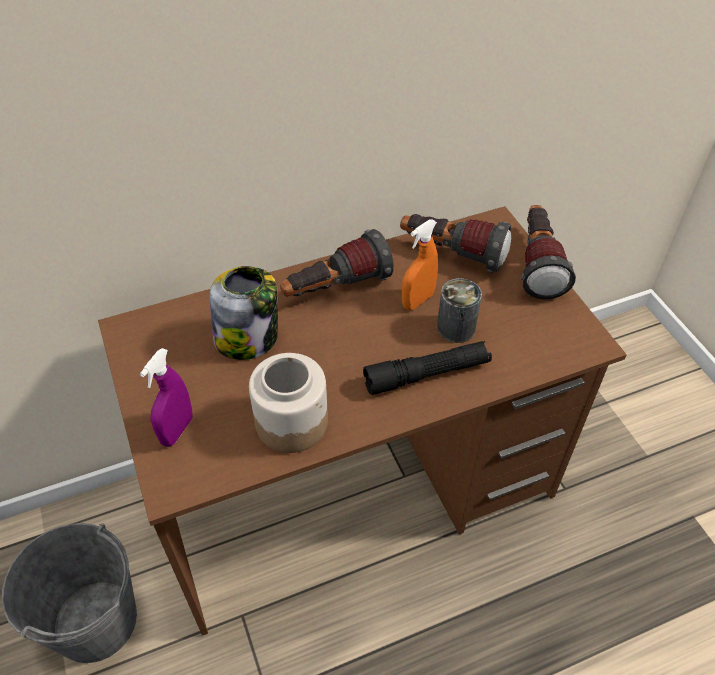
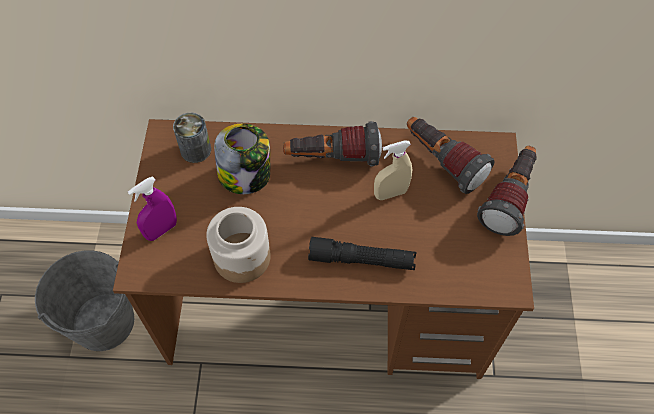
camera: 25 degrees right, 10 degrees up
(418, 300) = (390, 193): orange spray bottle -> beige spray bottle
(456, 328) = (407, 229): can -> can (195, 150)

